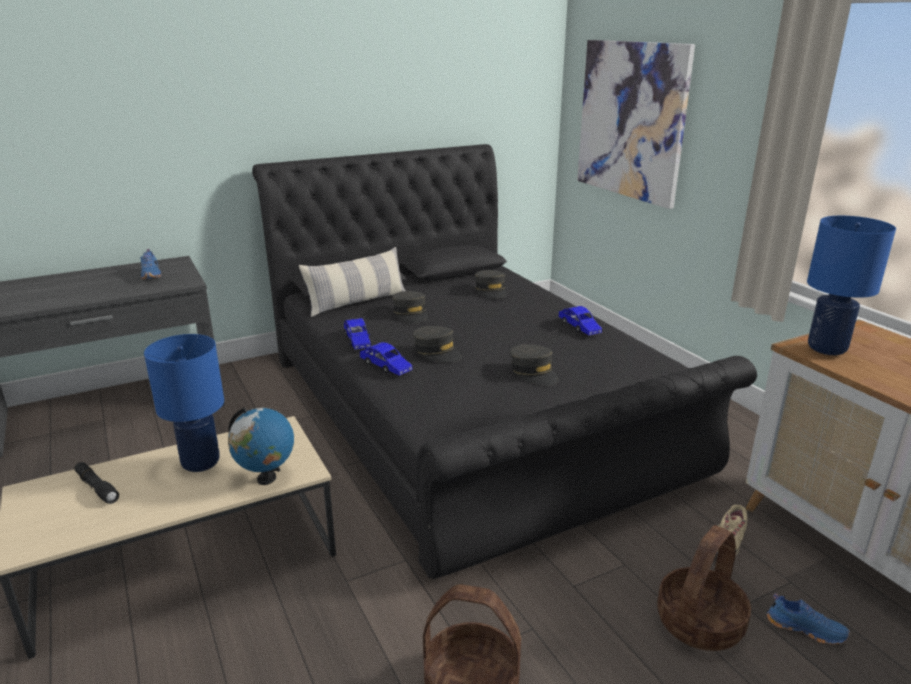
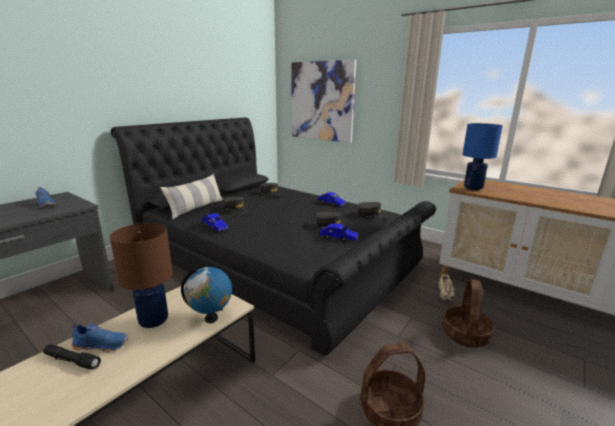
camera: 25 degrees left, 5 degrees down
(202, 465) = (154, 321): blue table lamp -> brown table lamp
(386, 367) = (245, 237): blue toy car -> blue toy car (338, 238)
(437, 352) = (270, 225): grey cap -> grey cap (371, 215)
(805, 628) = (506, 322): blue shoe -> blue shoe (102, 344)

